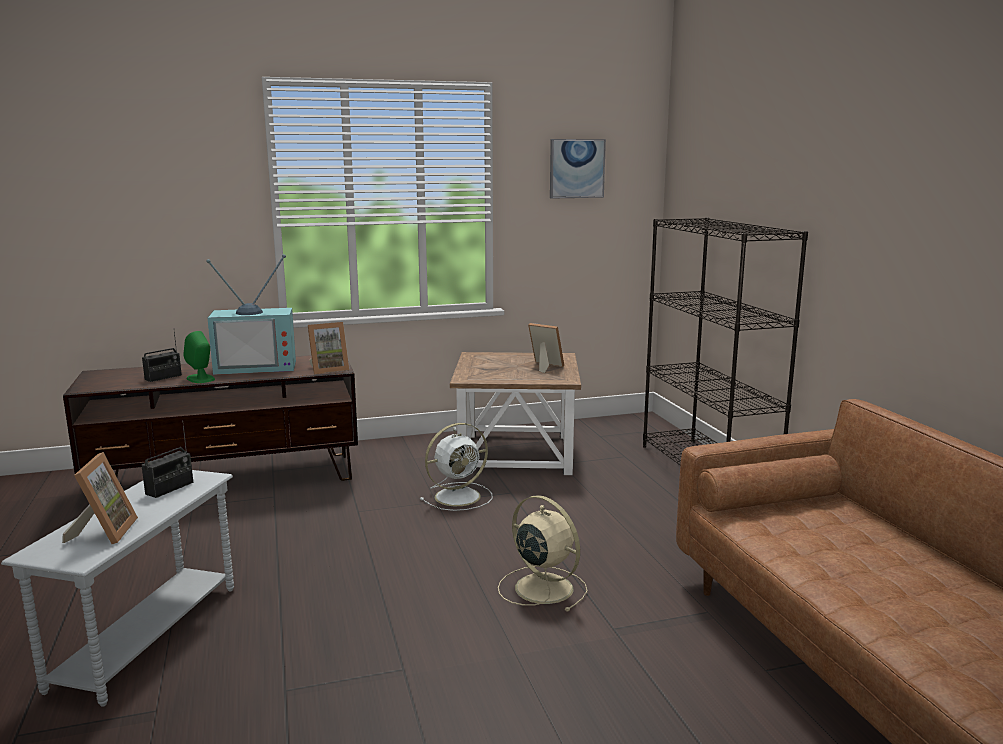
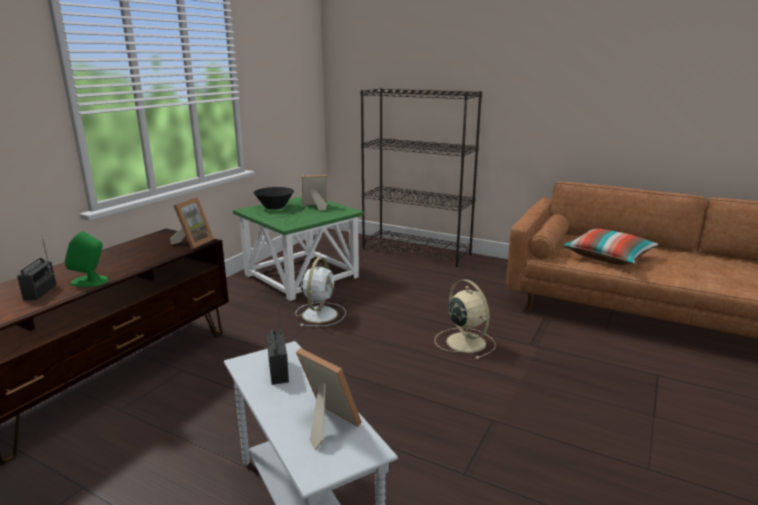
camera: 45 degrees left, 5 degrees up
(257, 366) = (117, 257): television -> none
(503, 358) = (274, 207): none -> black bowl
(514, 454) = (301, 277): brown side table -> green side table
(541, 587) = (464, 341): beige fan -> beige fan turned 60 degrees clockwise
(576, 168) = (281, 55): picture -> none
(824, 546) = (608, 257): none -> pillow

